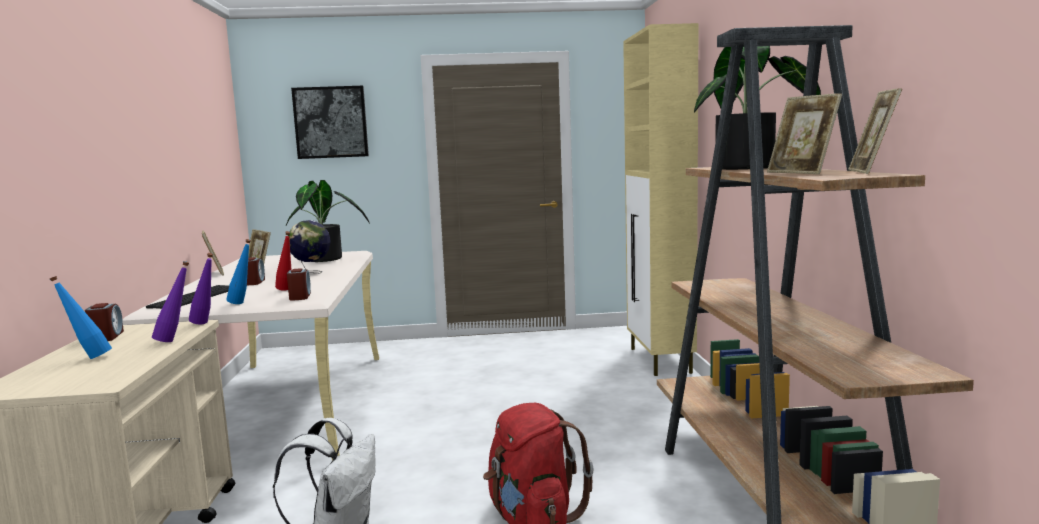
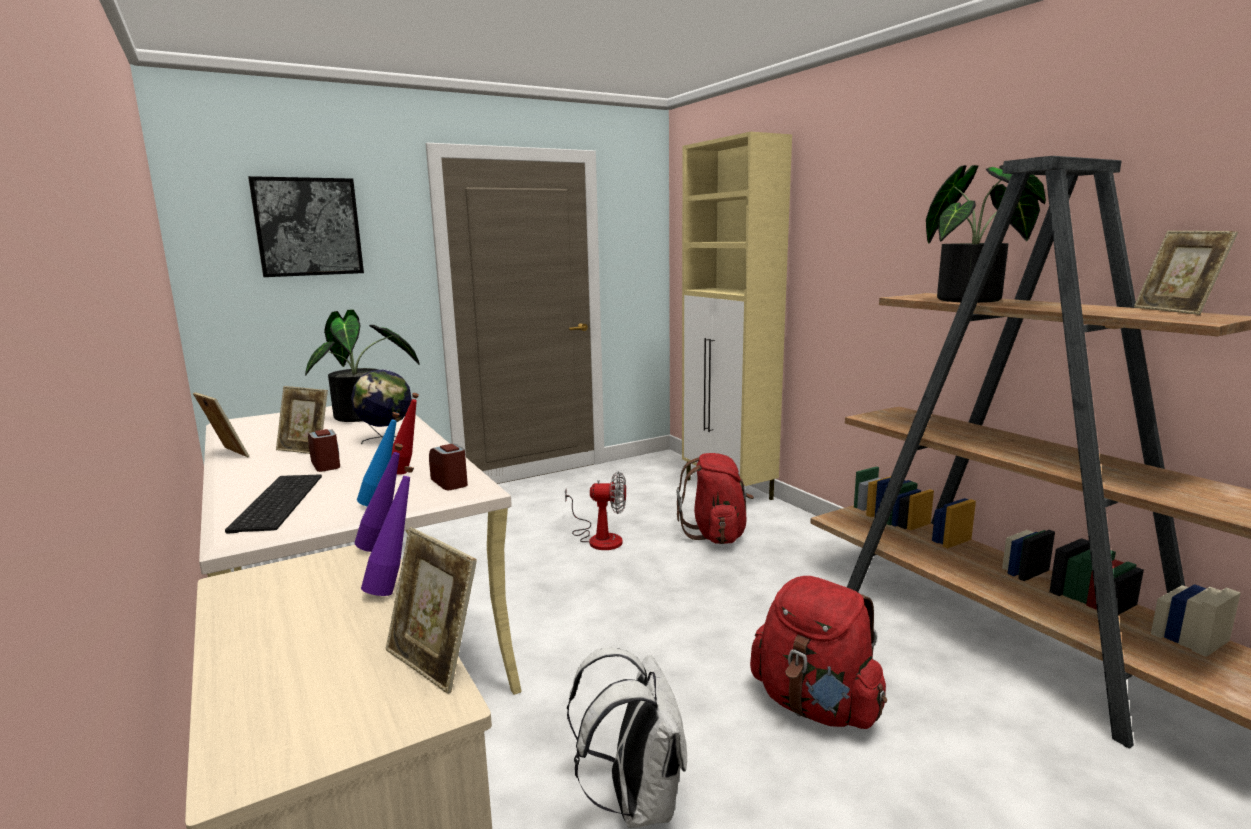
camera: 25 degrees left, 5 degrees up
(87, 358) = (298, 654): blue bottle -> none
(106, 337) = (250, 601): alarm clock -> none
(505, 381) = (599, 538): none -> fan
(604, 392) = (716, 534): none -> red backpack
(801, 173) = (1107, 311): picture frame -> picture frame (434, 662)

